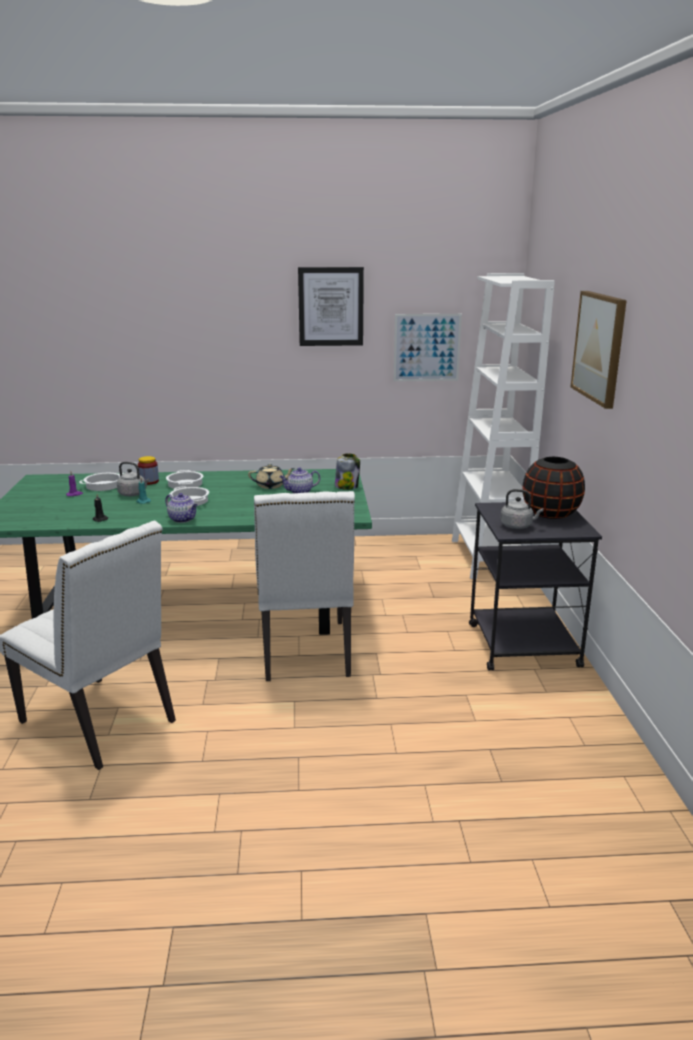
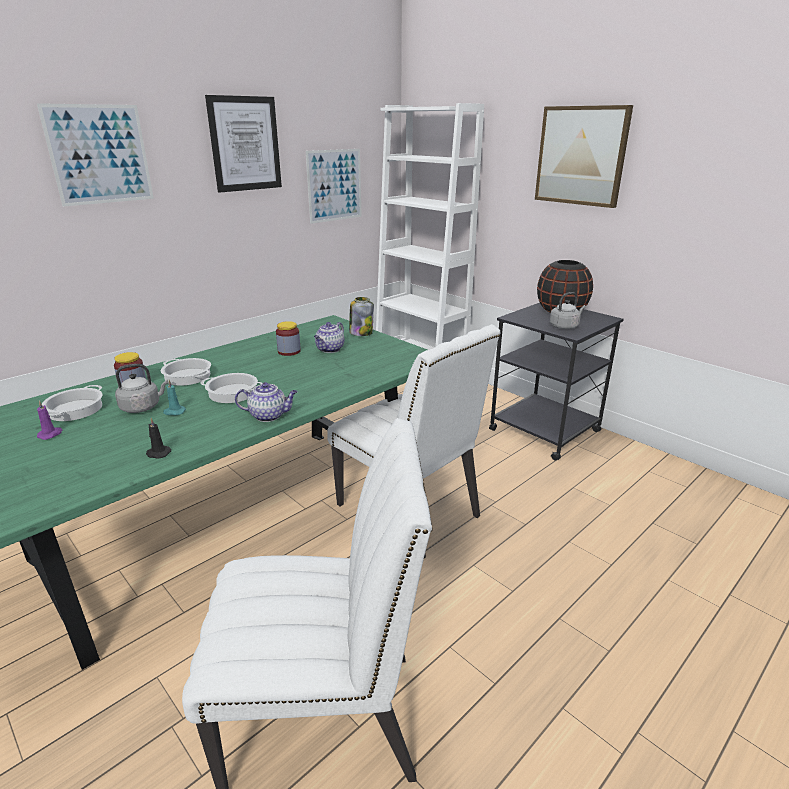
camera: 40 degrees left, 5 degrees up
(206, 312) = (99, 155): none -> picture
(271, 486) = (289, 351): beige teapot -> jar

